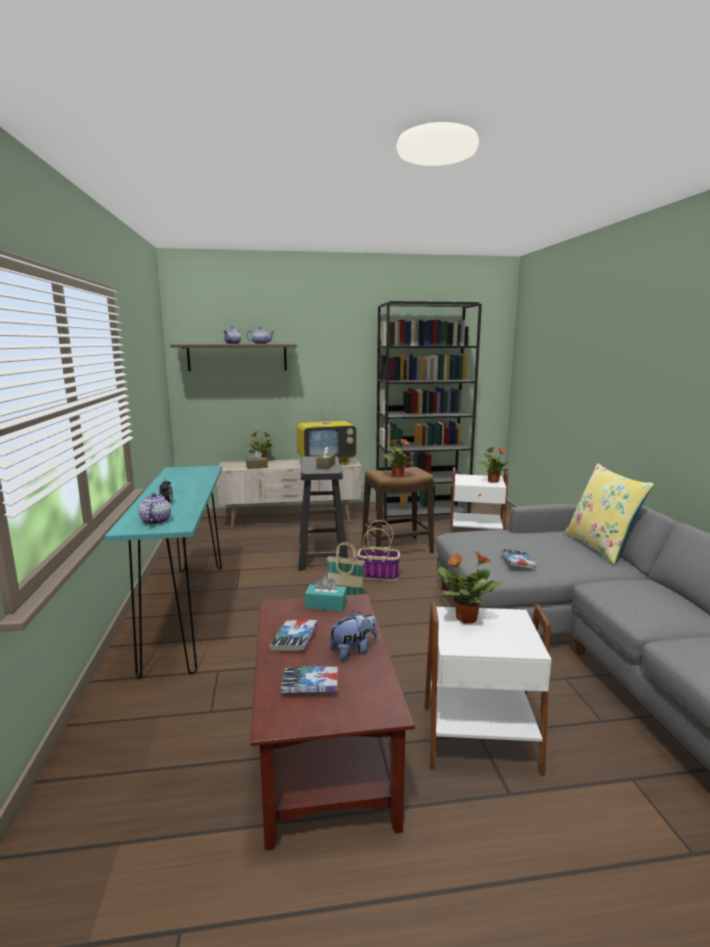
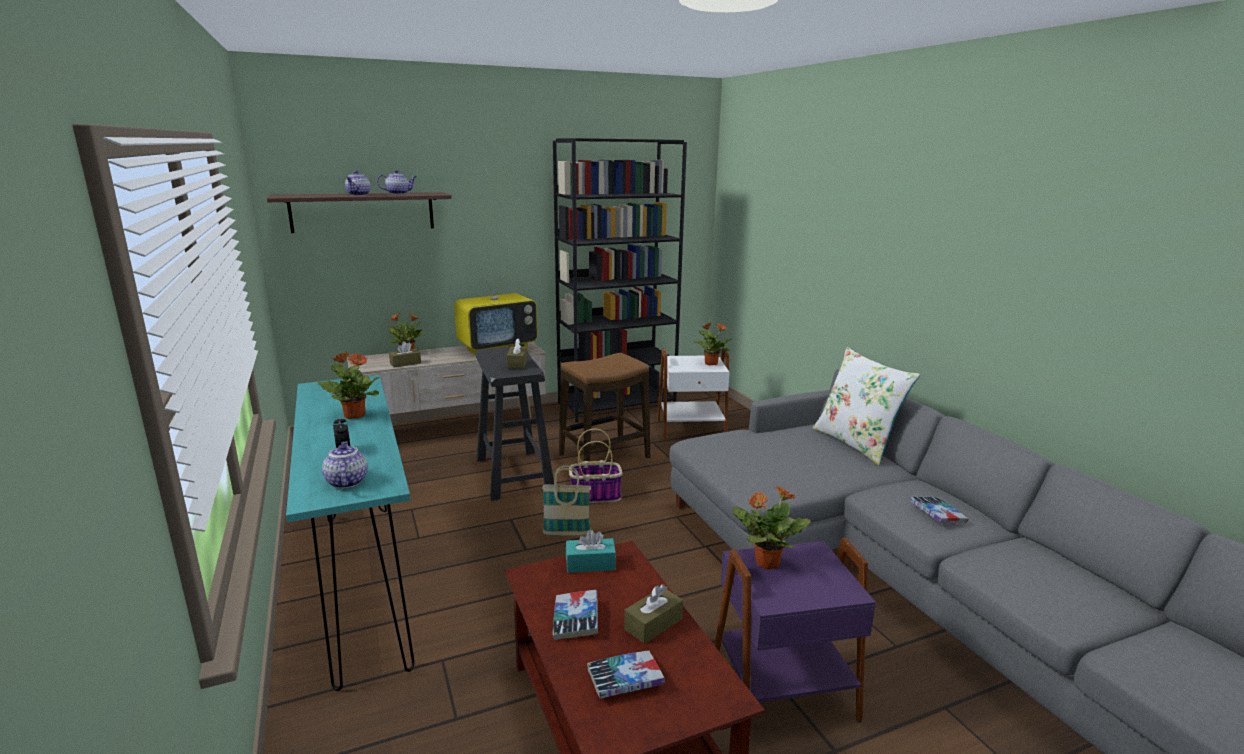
camera: 15 degrees left, 5 degrees up
(353, 651) = (653, 624): plush toy -> brown tissue box
(397, 475) = (605, 368): potted plant -> potted plant (354, 415)
(478, 736) = (781, 688): white side table -> purple side table
(517, 562) = (780, 474): book -> book (937, 514)
(600, 547) = (856, 443): yellow pillow -> white pillow

